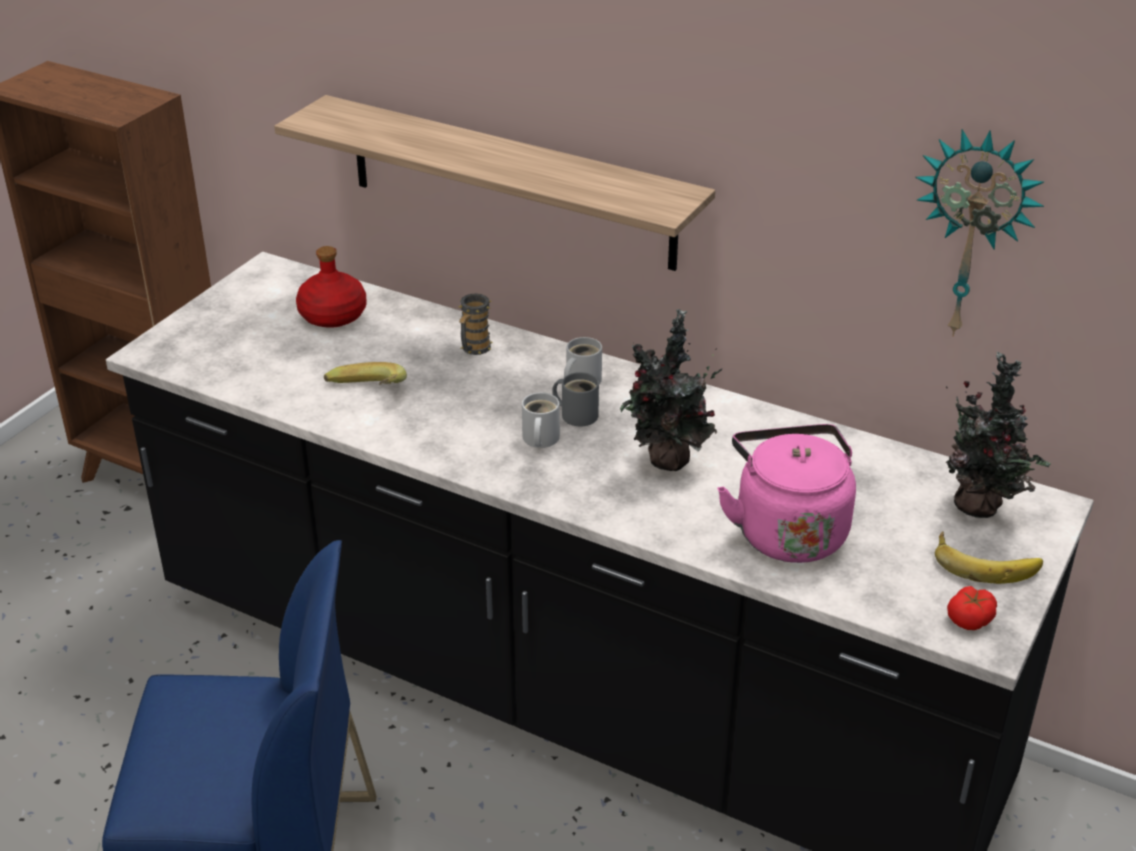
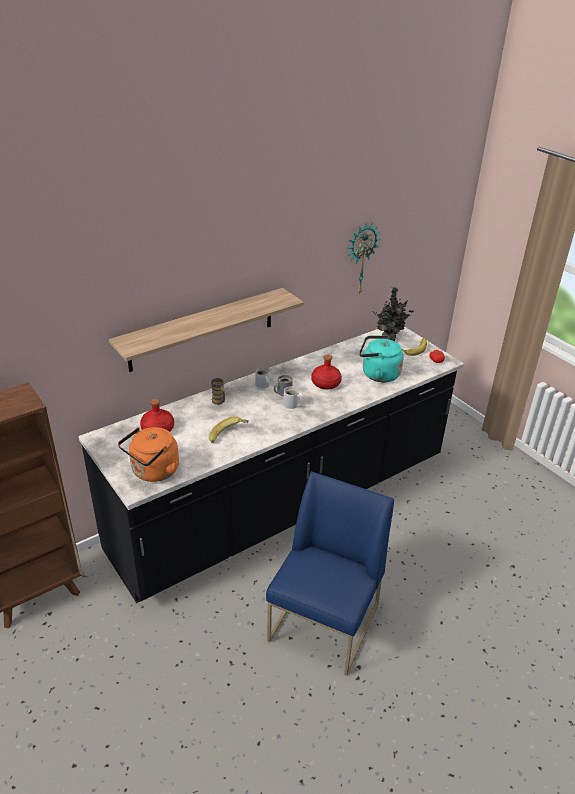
camera: 65 degrees left, 0 degrees up
(207, 352) = (153, 472): none -> orange kettle
(667, 462) = (326, 383): potted plant -> red bottle
(787, 530) = (378, 374): pink kettle -> turquoise kettle

